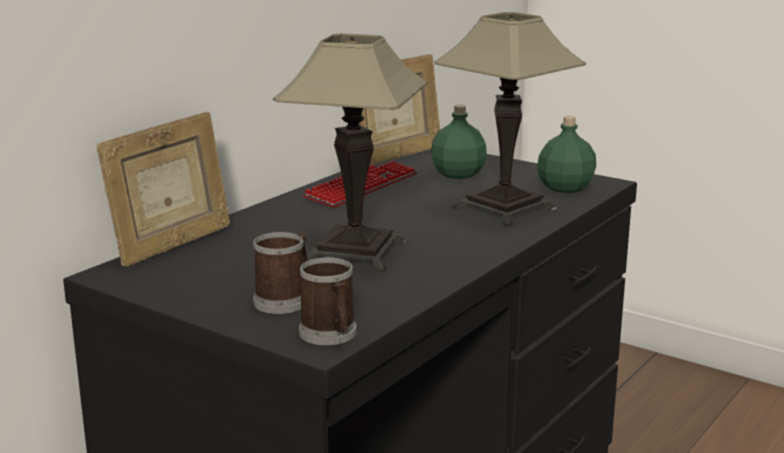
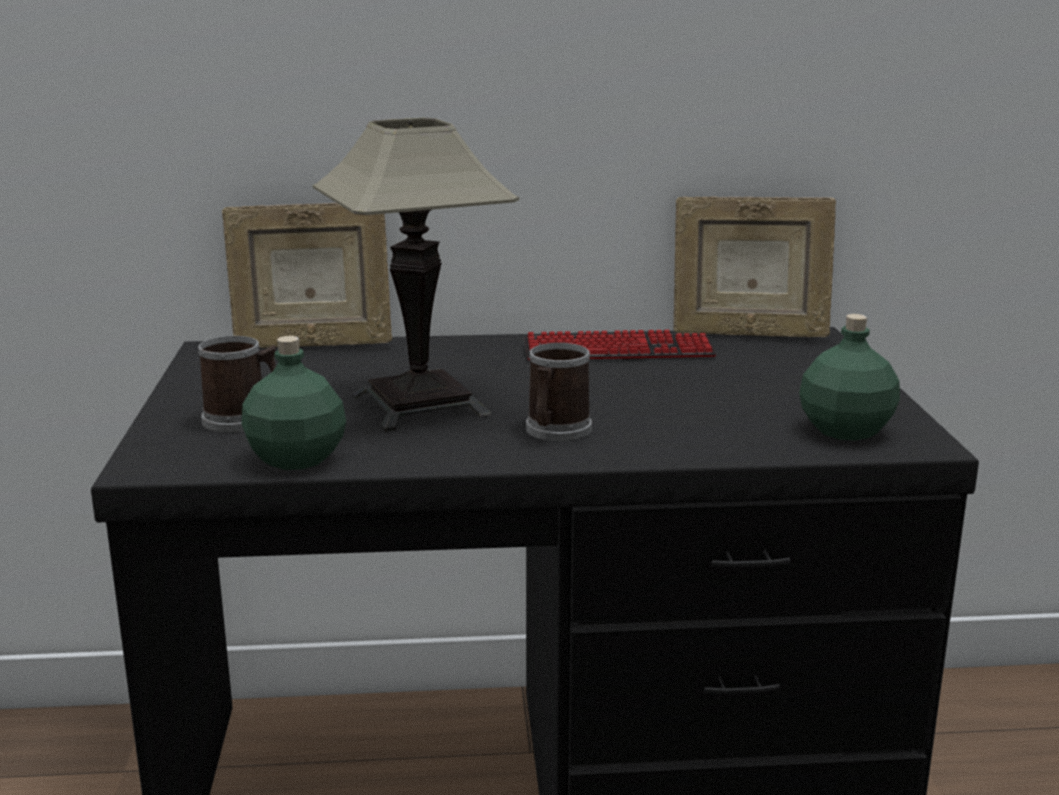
camera: 50 degrees right, 0 degrees up
(330, 335) = (179, 462): mug -> mug (555, 431)
(457, 174) = (760, 372): green bottle -> green bottle (295, 458)
(503, 208) = (694, 423): table lamp -> none

